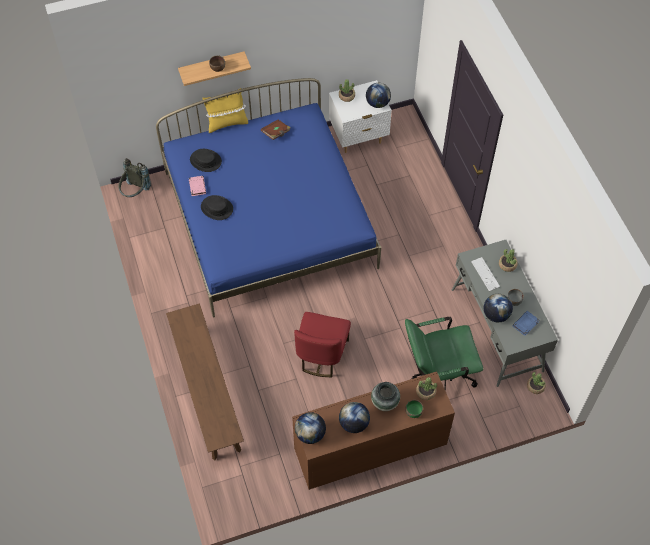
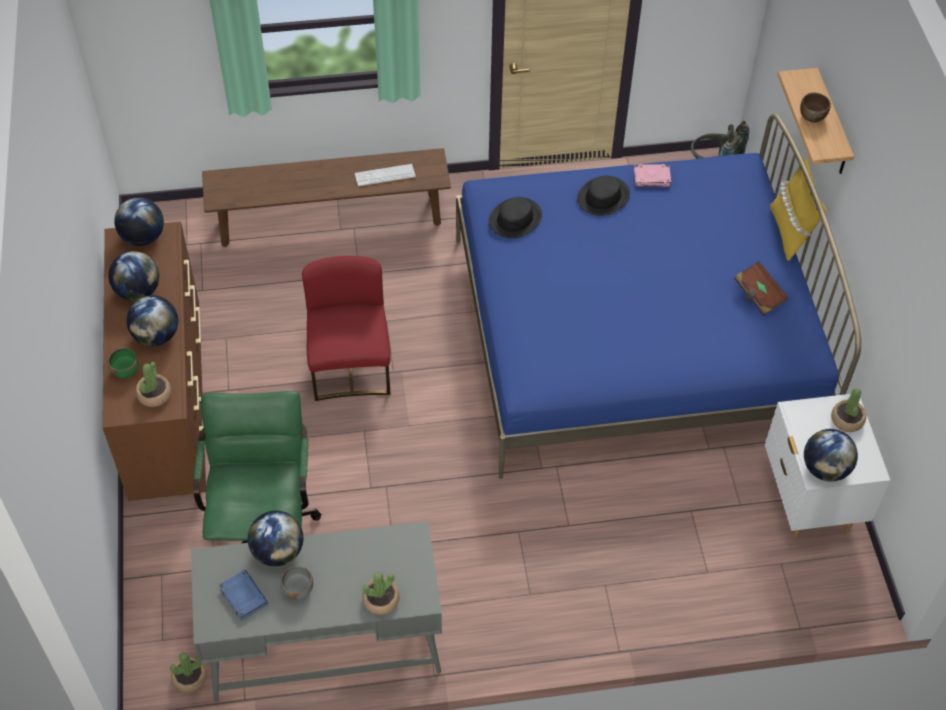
camera: 100 degrees right, 5 degrees down
(205, 161) = (705, 193): black hat -> black hat (515, 218)
(322, 355) = (351, 367): red chair -> red chair turned 60 degrees clockwise
(384, 403) = (157, 336): vase -> globe
(485, 274) = (370, 555): keyboard -> keyboard (385, 175)

